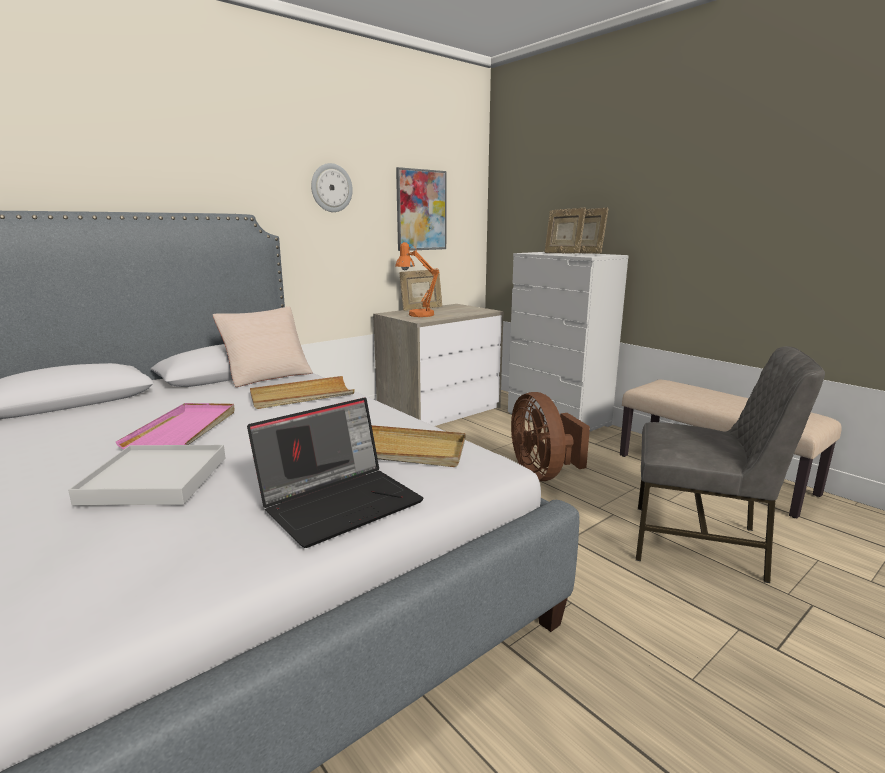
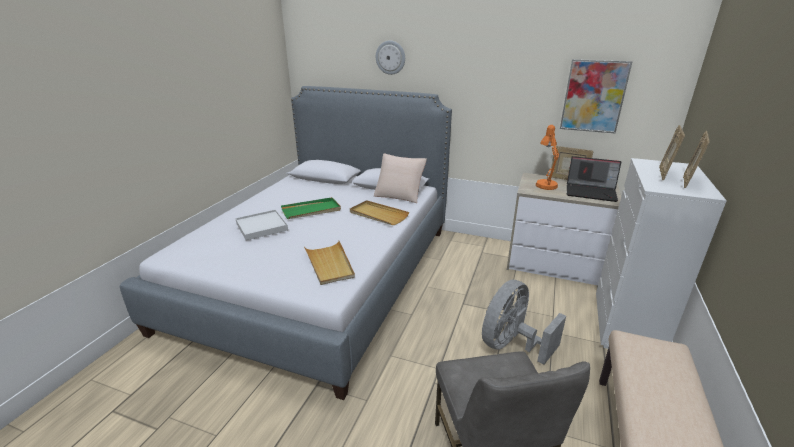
camera: 60 degrees right, 10 degrees up
(184, 430) = (311, 210): pink tray -> green tray
(331, 188) = (505, 76): wall clock -> wall clock (390, 57)
(341, 502) = (267, 269): laptop -> laptop (591, 192)
(543, 474) = (511, 345): brown fan -> grey fan

